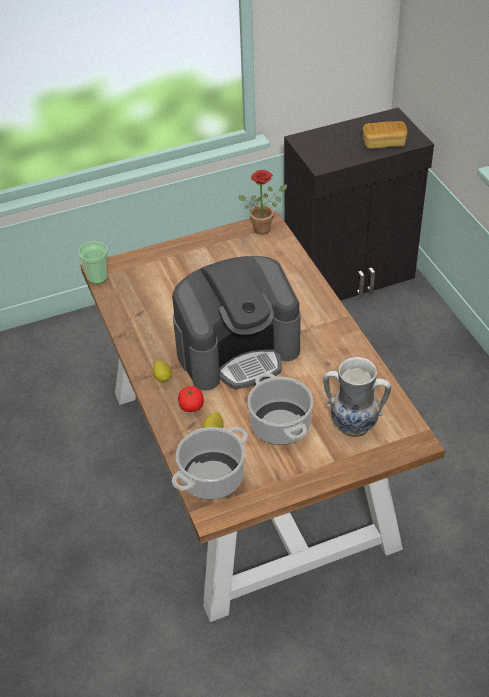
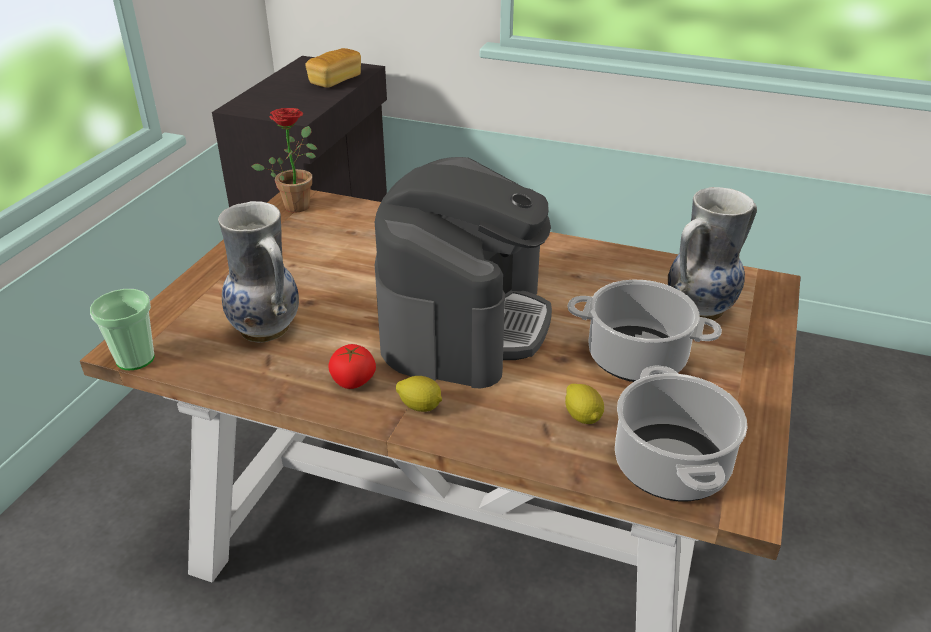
camera: 50 degrees left, 10 degrees down
(159, 296) = (267, 328): none -> vase
(191, 406) = (510, 411): tomato -> tomato (353, 381)

